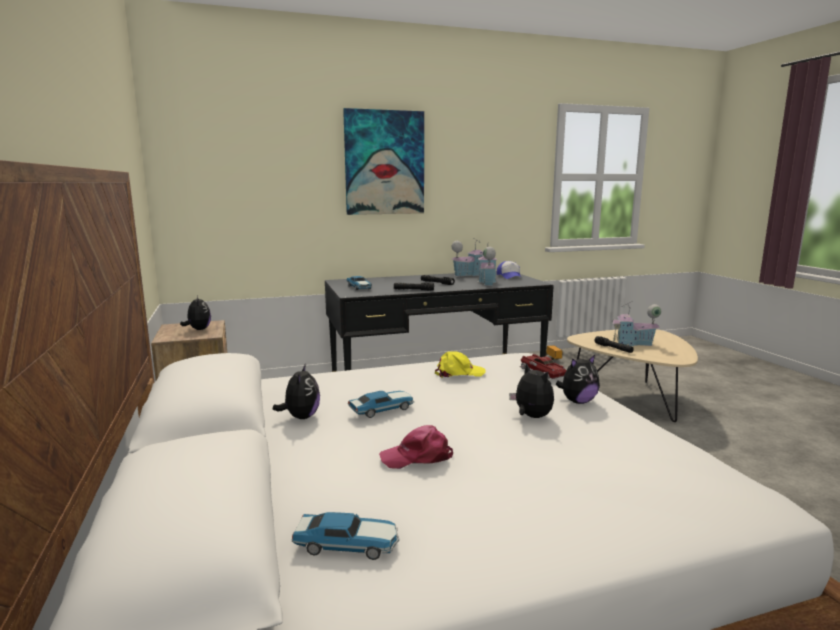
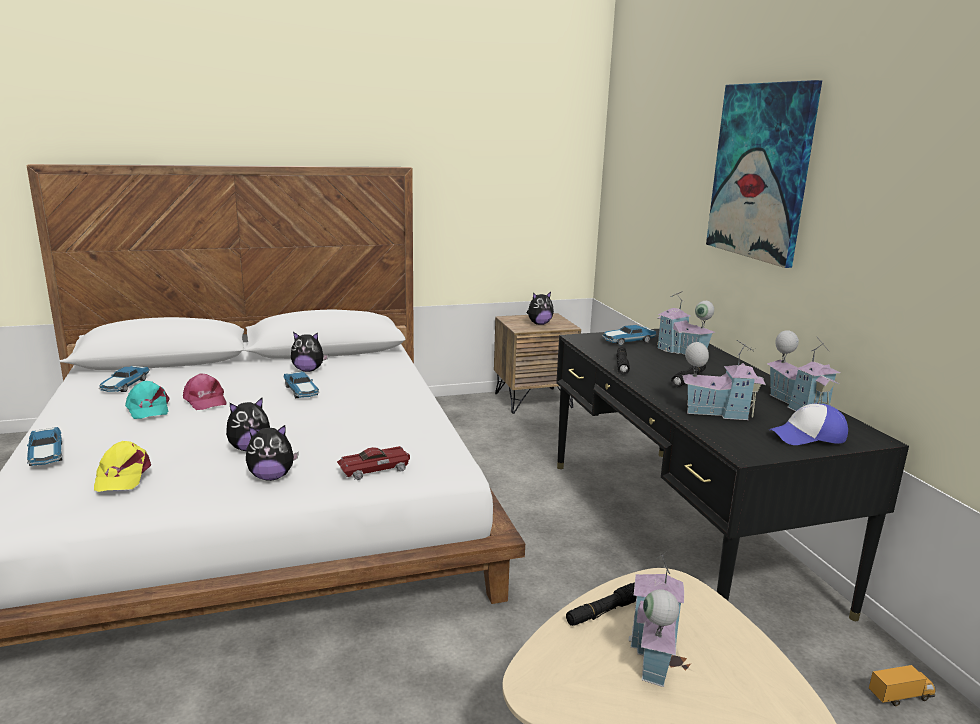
camera: 90 degrees right, 5 degrees up
(382, 281) = (681, 351): none -> toy house
(418, 457) = (205, 400): pink cap -> pink cap turned 150 degrees clockwise
(456, 489) = (148, 408): none -> turquoise cap
(458, 373) = (387, 424): yellow cap -> yellow cap (122, 476)
(577, 401) = (271, 477): plush toy -> plush toy turned 75 degrees counterclockwise
(630, 521) = (46, 454): none -> toy car

